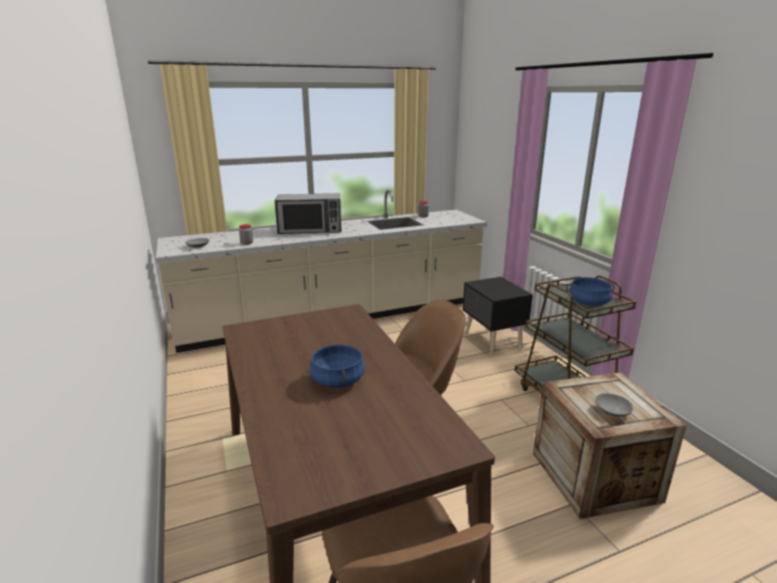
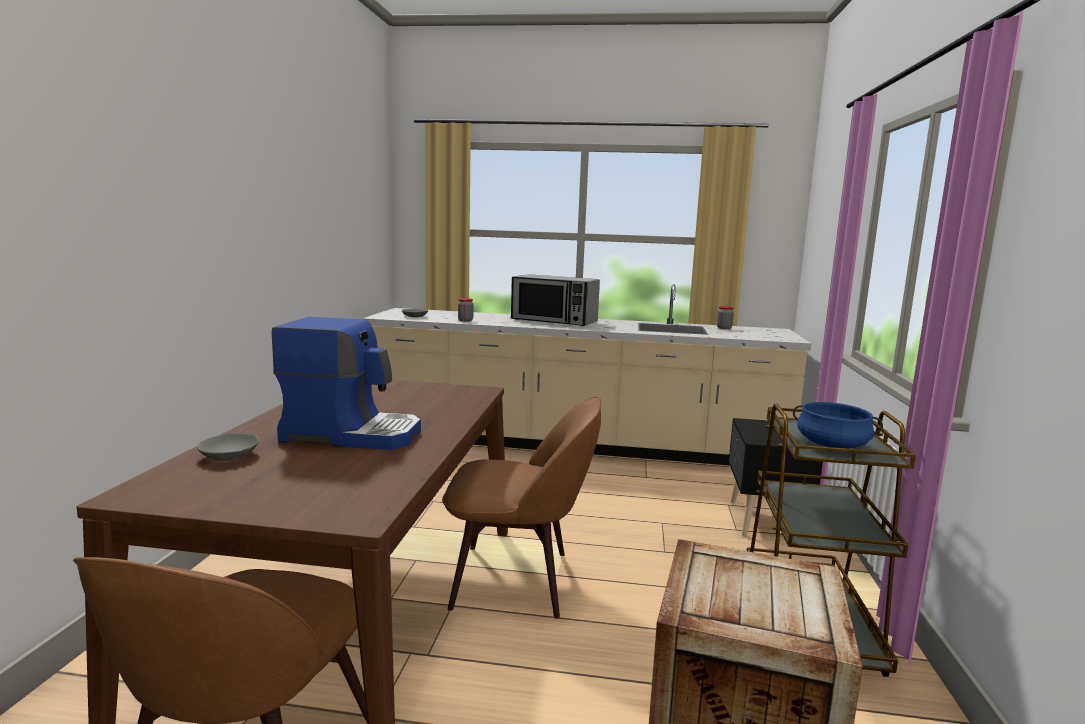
camera: 30 degrees right, 10 degrees down
(337, 380) = (352, 434): blue cooking pot -> coffee machine
(613, 411) = (741, 603): grey bowl -> grey bowl (229, 456)

